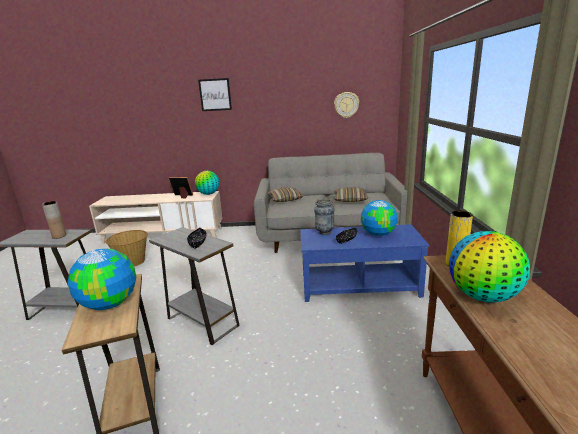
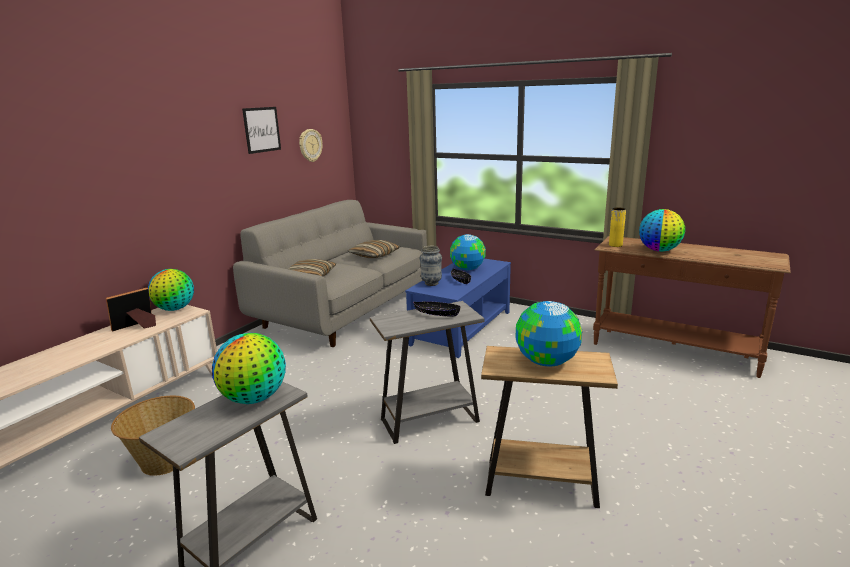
camera: 60 degrees left, 0 degrees up
(59, 236) = (254, 398): brown vase -> globe
(215, 94) = (152, 138): picture -> picture (262, 129)

